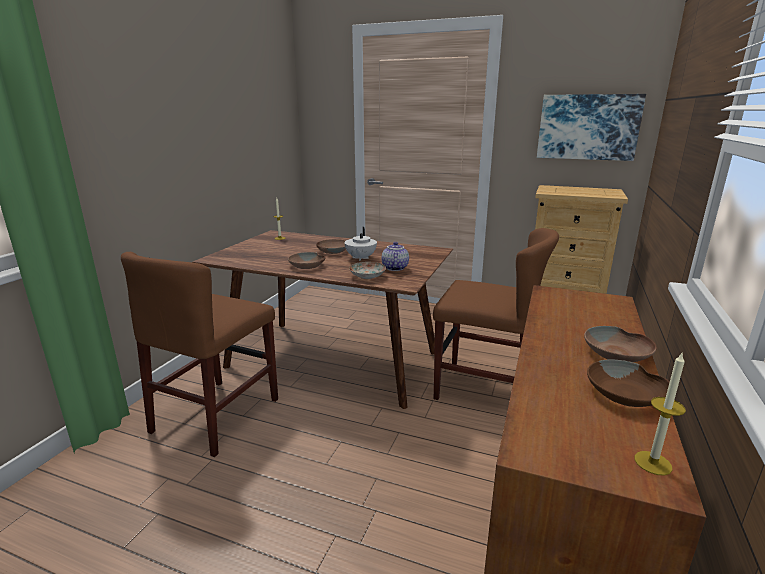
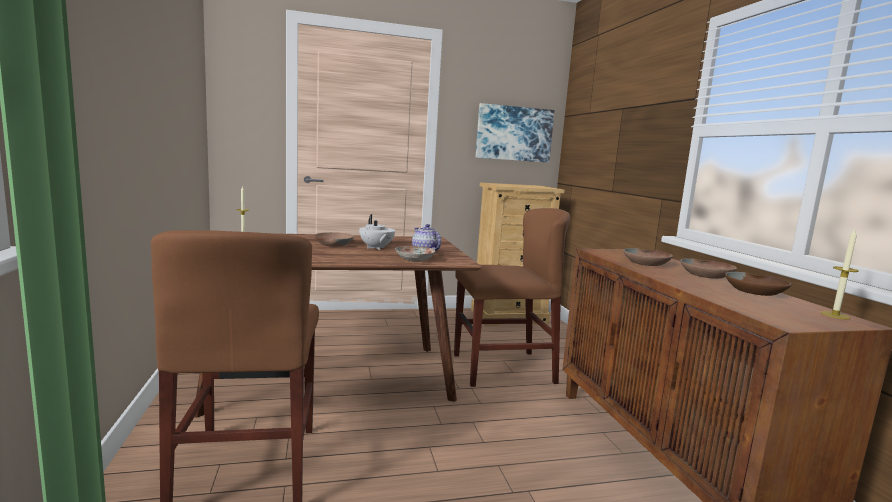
camera: 35 degrees left, 10 degrees down
(307, 266) = (333, 257): brown bowl -> brown bowl (647, 263)

